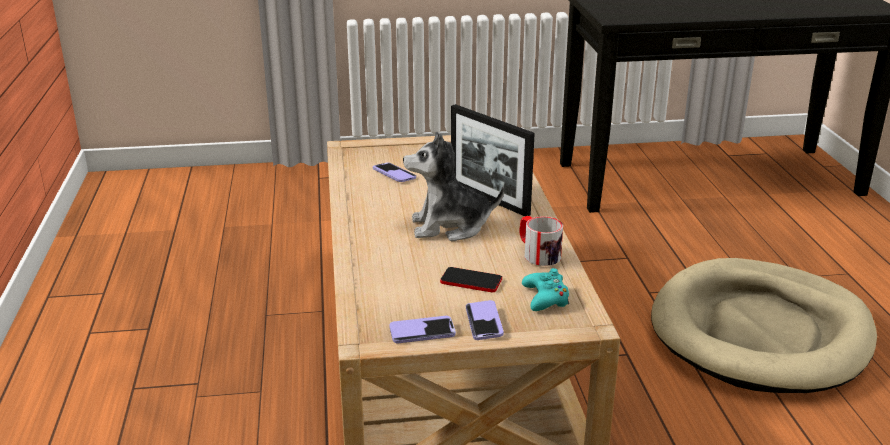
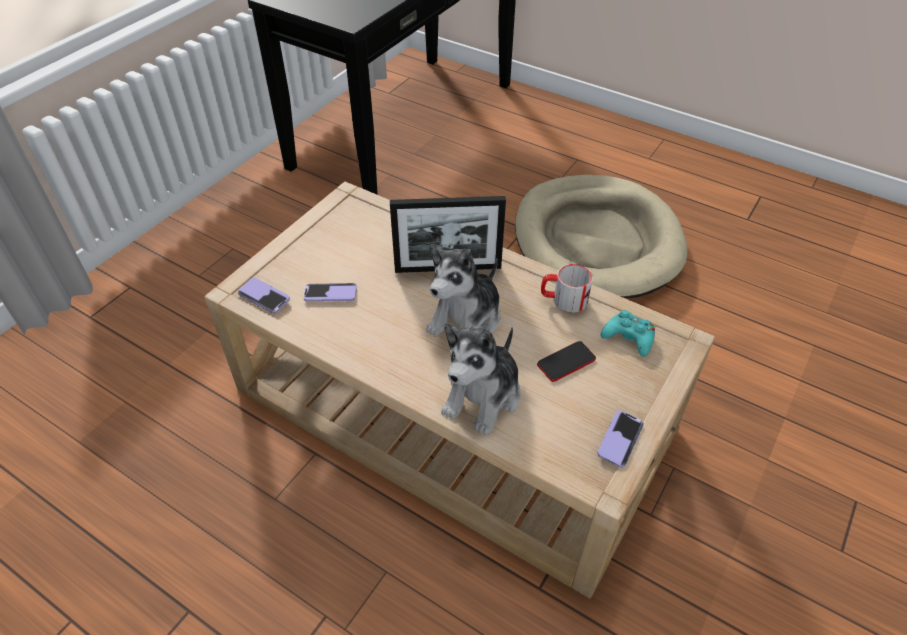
camera: 50 degrees left, 20 degrees up
(383, 262) = (483, 396): none -> plush toy
(484, 322) = (636, 393): phone -> phone (264, 297)

